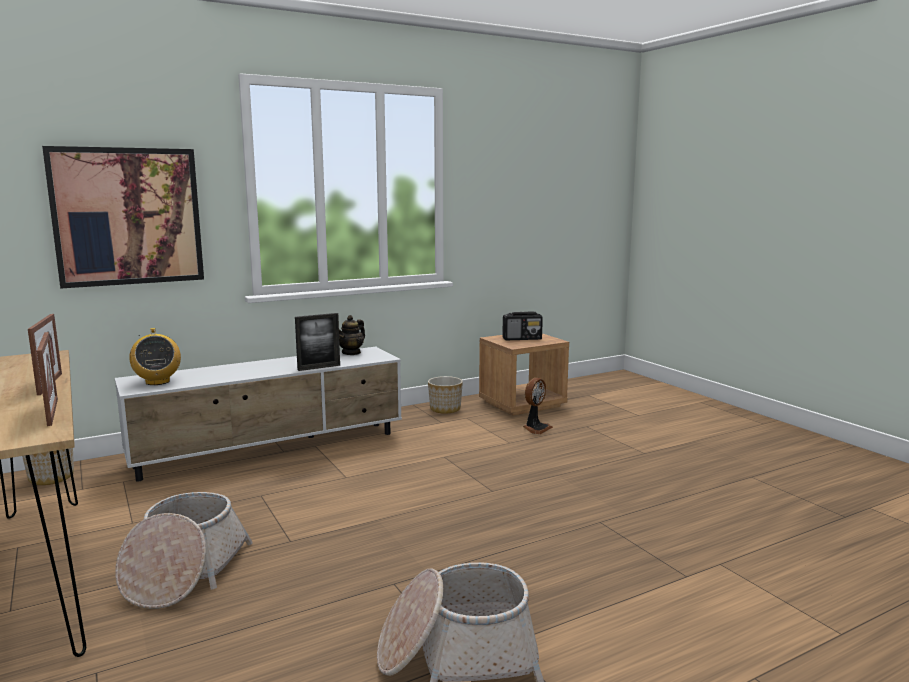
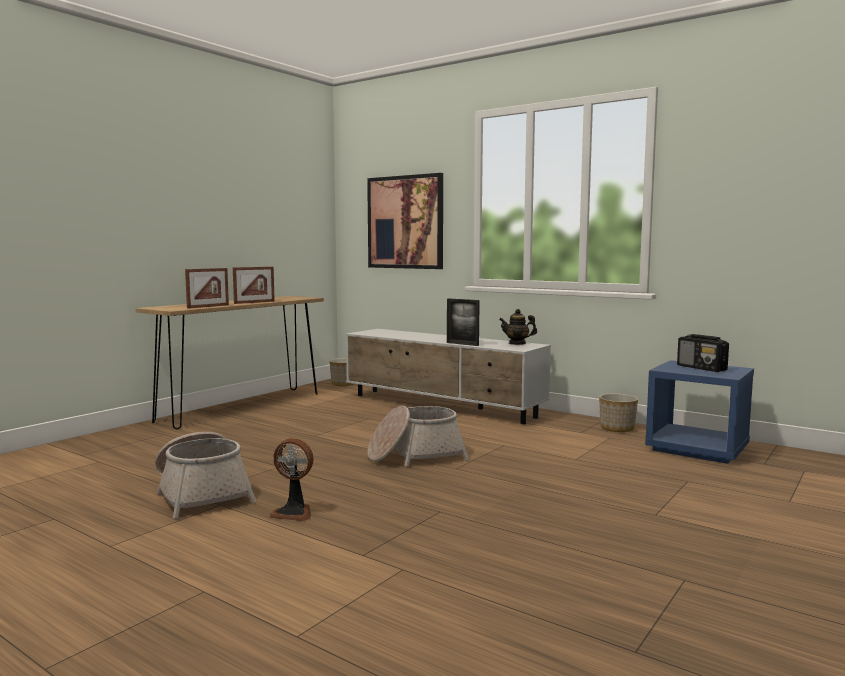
camera: 65 degrees right, 5 degrees down
(157, 382) = (379, 332): radio -> none
(184, 571) = (261, 426): basket -> basket (415, 455)
(522, 404) = (697, 449): brown nightstand -> blue nightstand
(536, 428) = (634, 463): fan -> fan (294, 512)

